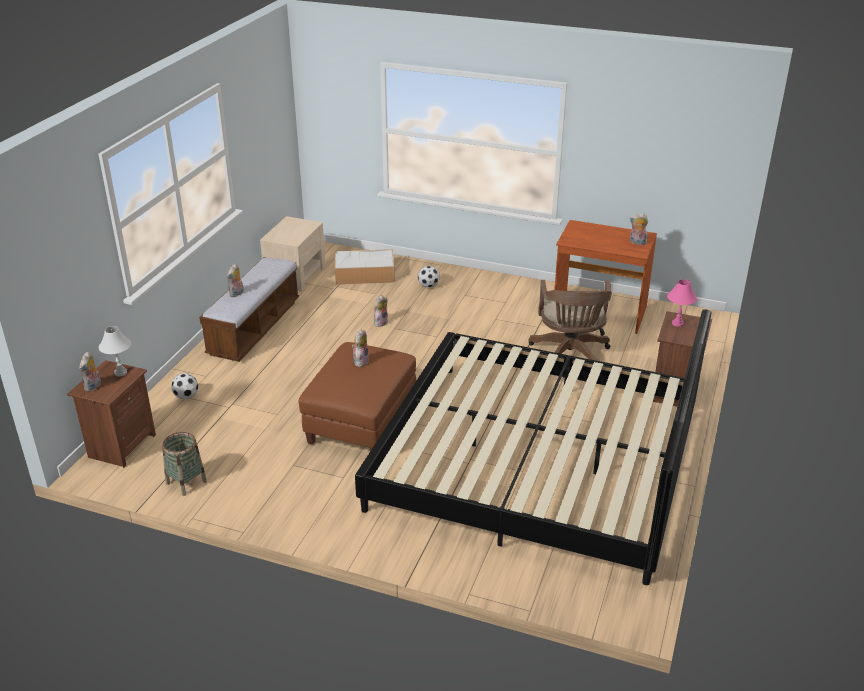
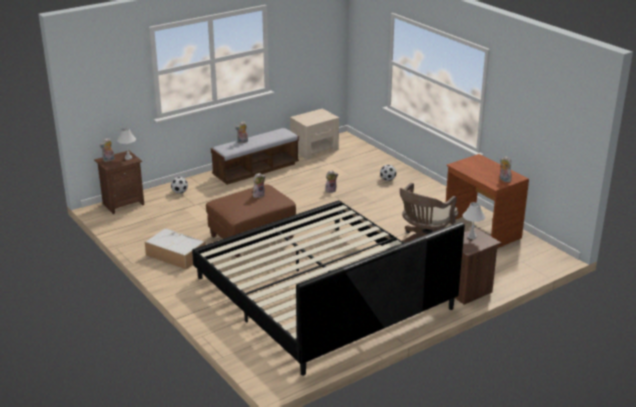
camera: 35 degrees right, 5 degrees down
(186, 482) = (132, 231): basket -> none
(364, 274) = (355, 161): storage box -> storage box (175, 254)
(677, 323) = (472, 236): pink table lamp -> white table lamp

